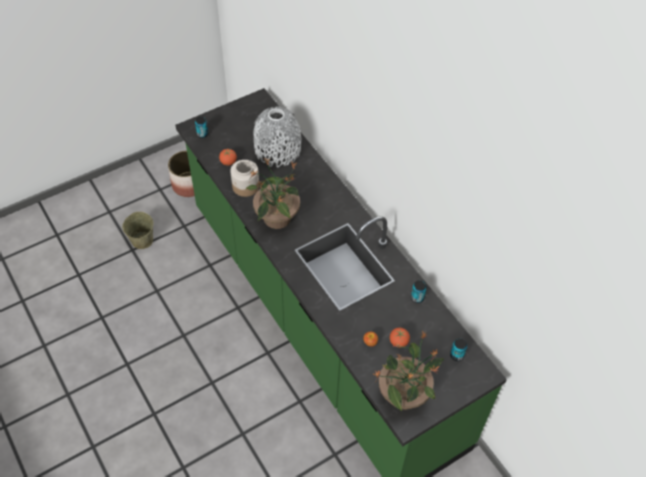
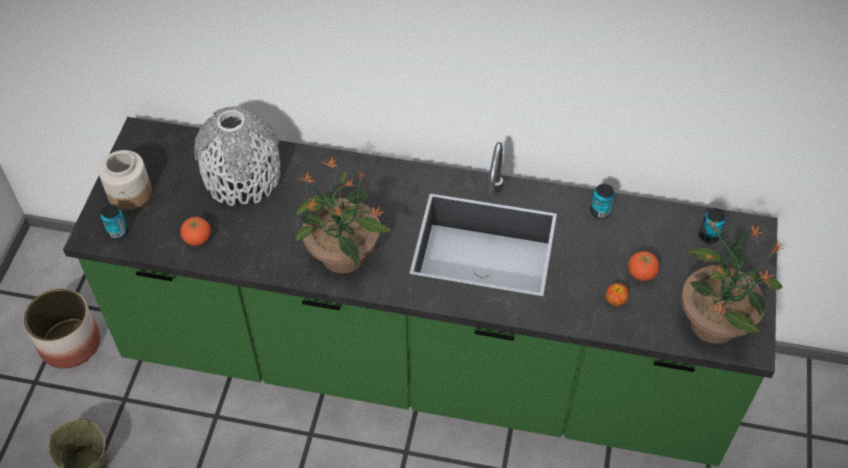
camera: 45 degrees left, 0 degrees up
(245, 186) = (257, 250): jar -> jar (130, 193)

